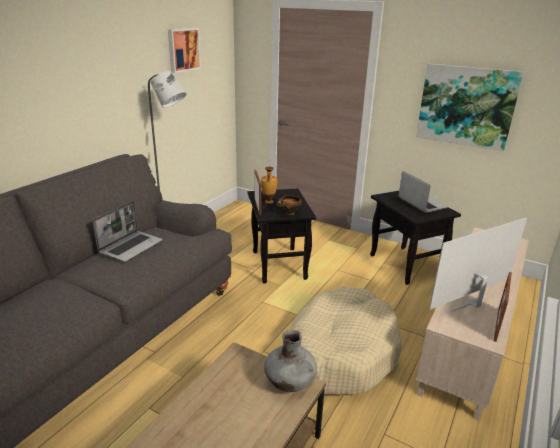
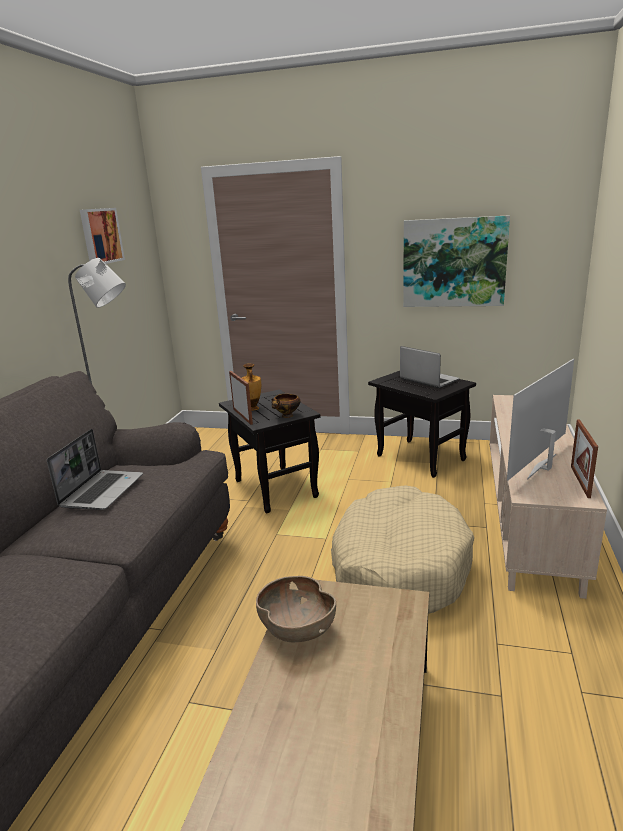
camera: 15 degrees left, 5 degrees down
(217, 382) = (296, 629): none -> brown bowl
(289, 383) = (388, 605): grey vase -> none

